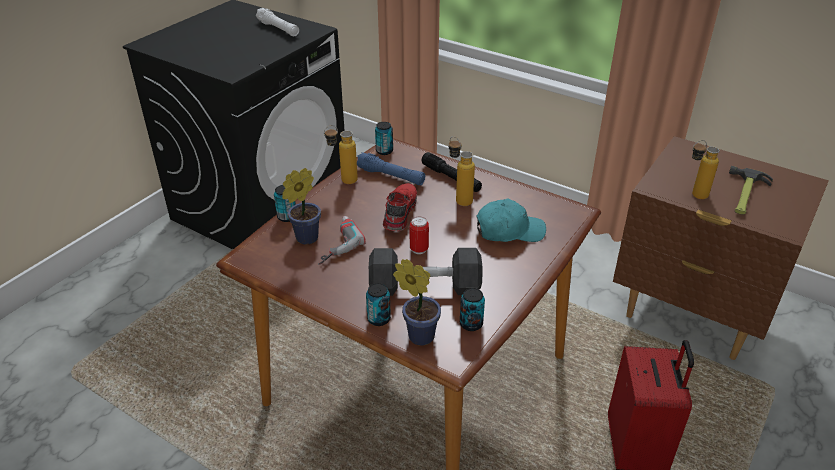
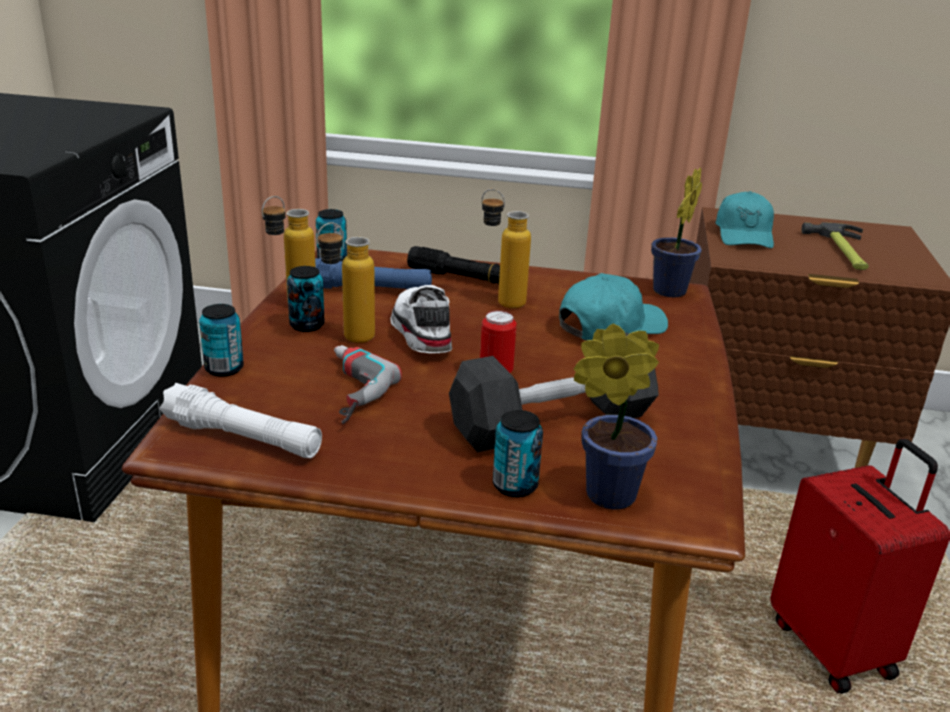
camera: 25 degrees left, 10 degrees down
(278, 29) = (69, 113): white flashlight -> white flashlight (242, 438)
(304, 239) = (281, 395): potted plant -> potted plant (667, 292)
(398, 212) = (420, 331): red shoe -> white shoe
(471, 324) = (672, 458): can -> can (307, 325)
(682, 167) = (744, 235): none -> turquoise cap
(693, 196) = (788, 261): bottle -> bottle (347, 340)

